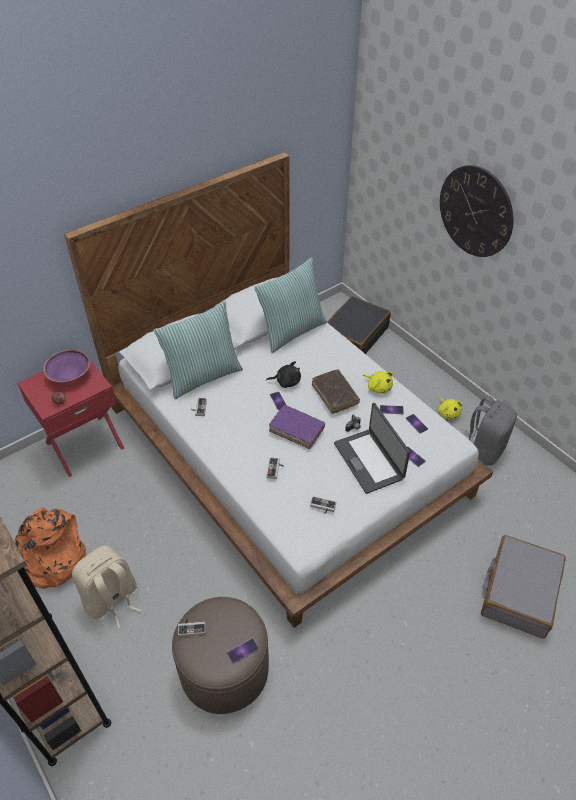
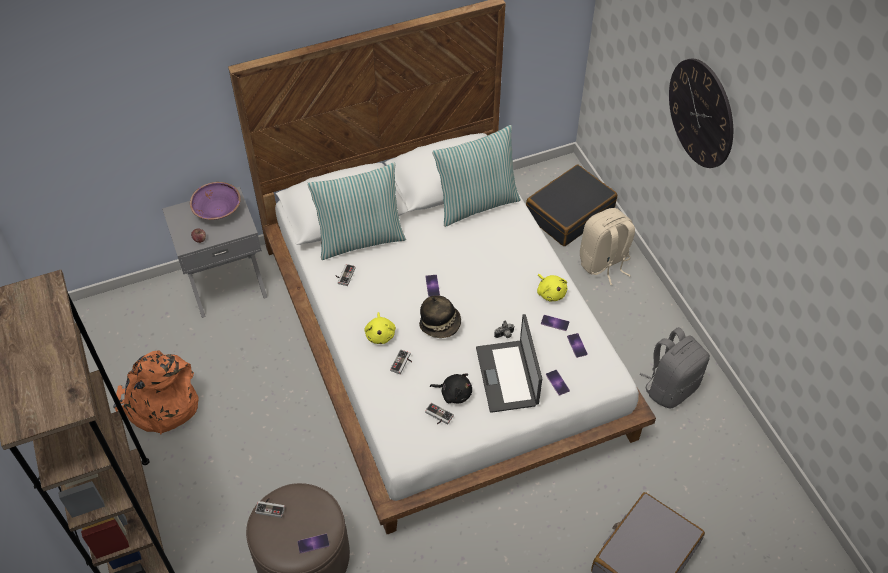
camera: 15 degrees right, 5 degrees up
(84, 444) = (226, 283): red nightstand -> grey nightstand
(112, 600) = (211, 460): beige backpack -> beige backpack (604, 263)
(286, 381) = (449, 264): black plush toy -> black plush toy (454, 393)
(296, 430) = (440, 324): purple book -> hat
(335, 395) = (497, 291): brown book -> none
(448, 412) = (646, 334): yellow plush toy -> yellow plush toy (380, 334)

